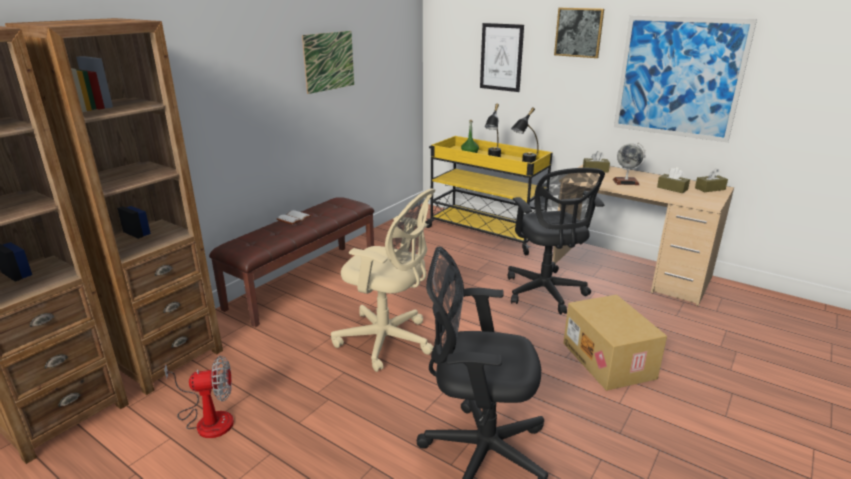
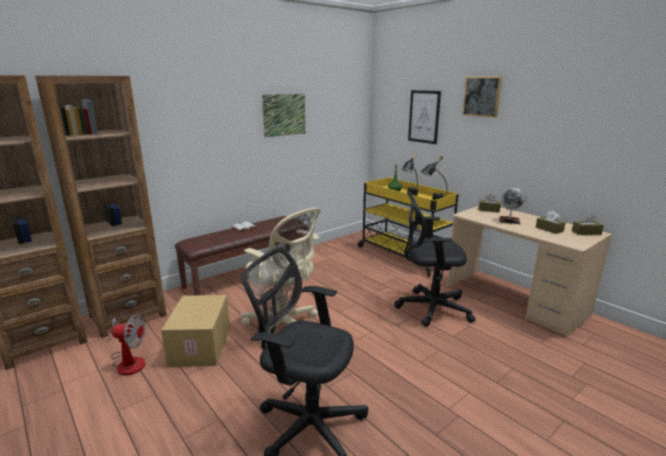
camera: 15 degrees right, 5 degrees down
(546, 293) = (429, 308): black office chair -> black office chair turned 90 degrees clockwise
(609, 360) = (458, 371): cardboard box -> cardboard box (201, 346)
(678, 78) = (563, 134): picture -> none

